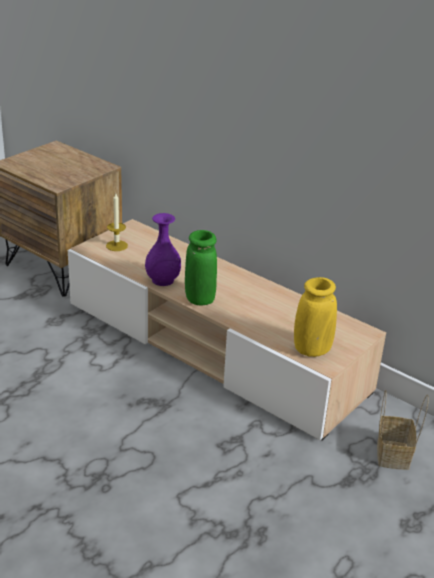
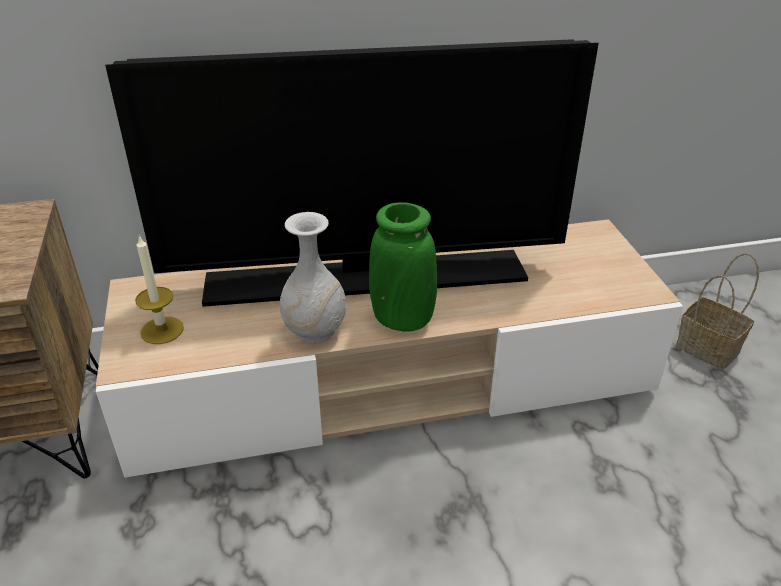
camera: 50 degrees left, 5 degrees up
(163, 280) = (315, 330): purple vase -> white vase
(219, 277) = (367, 277): none -> television
(312, 350) = (607, 286): yellow vase -> none

